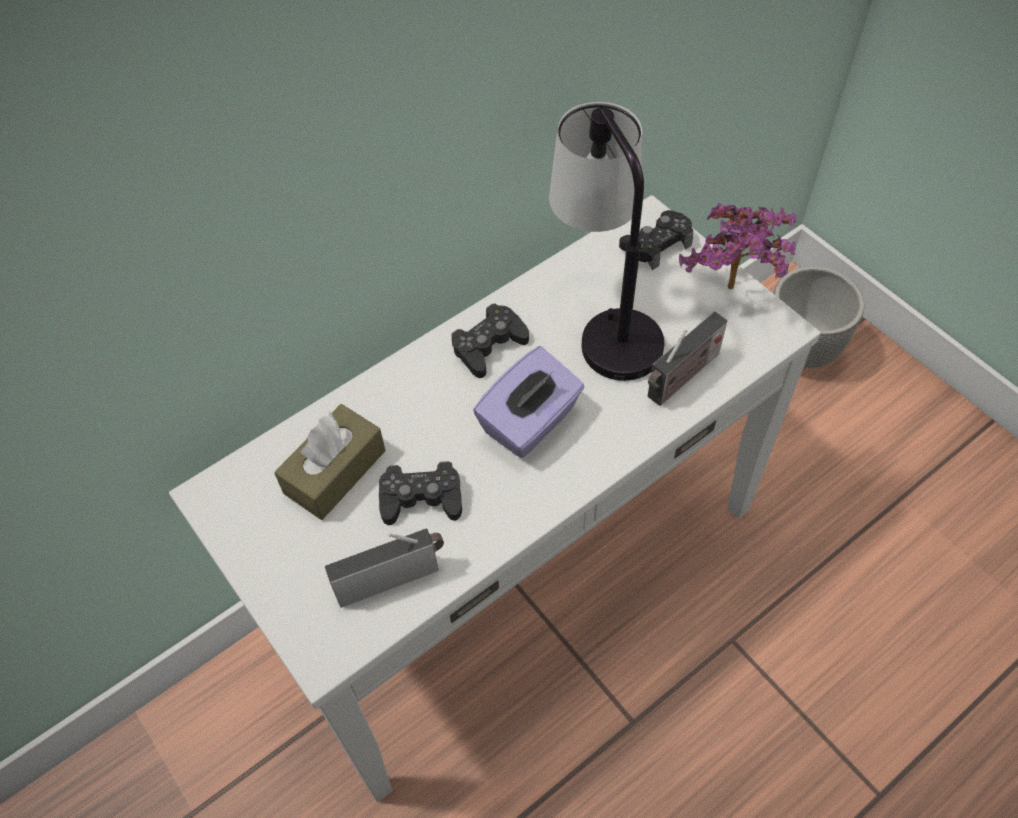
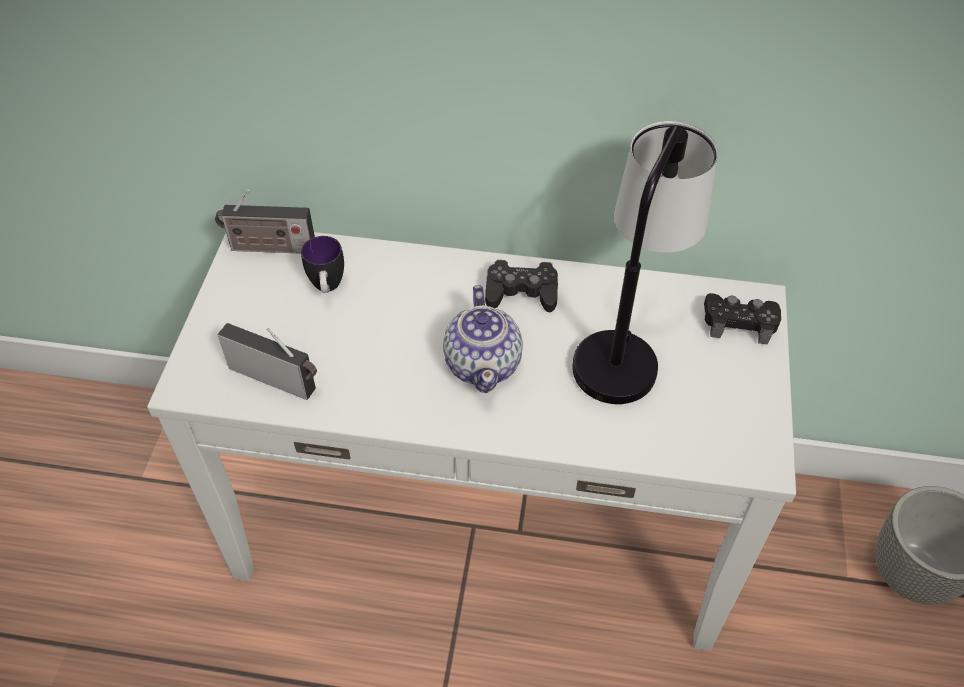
camera: 45 degrees right, 5 degrees down
(335, 472) = (327, 288): brown tissue box -> mug
(421, 498) = (354, 349): black game controller -> none
(530, 422) = (483, 363): purple tissue box -> teapot
(681, 378) = (630, 428): radio -> radio (269, 248)
(732, 293) = (756, 404): potted plant -> none

